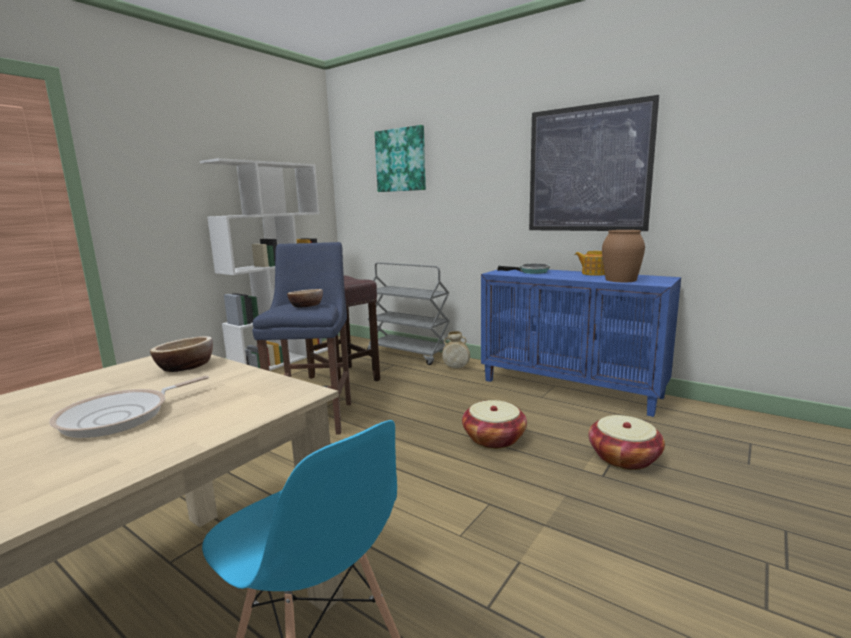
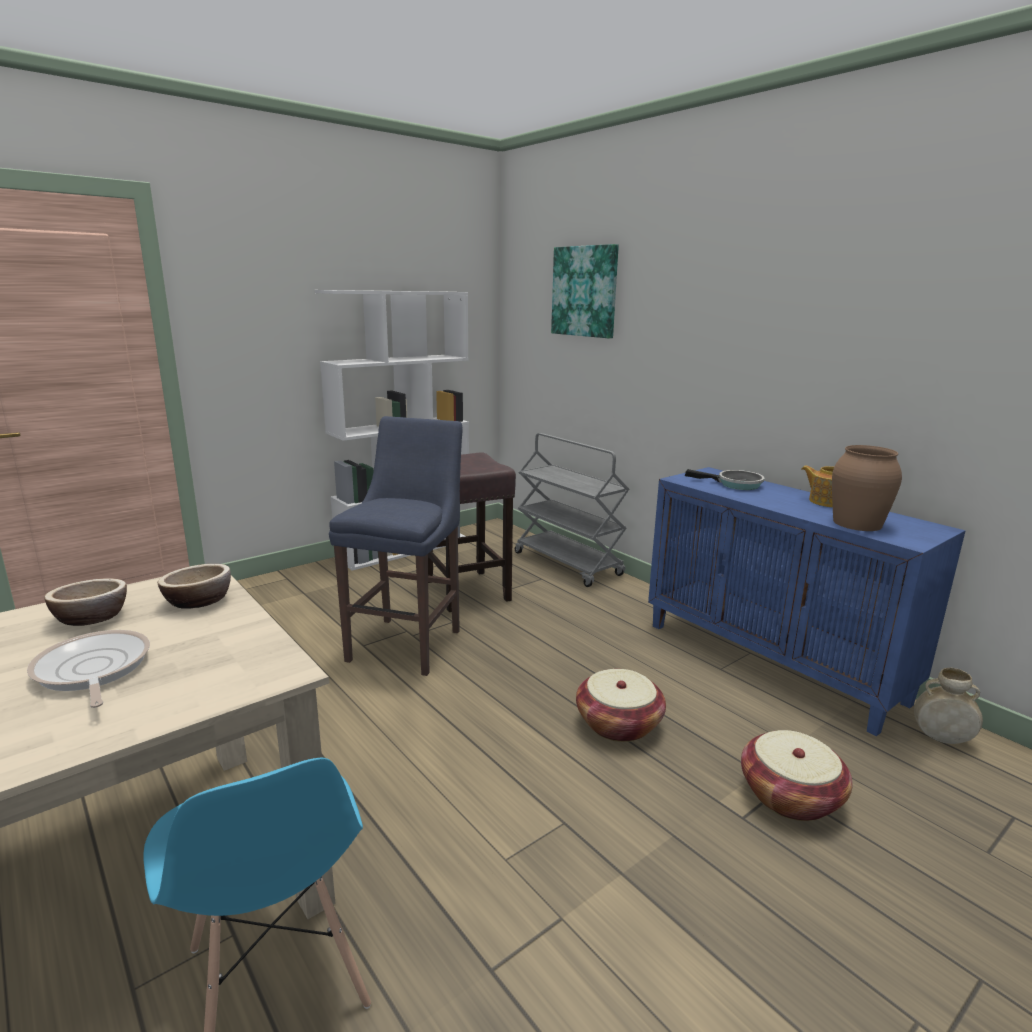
camera: 15 degrees right, 5 degrees up
(121, 416) = (92, 671): frying pan -> frying pan turned 90 degrees clockwise
(306, 306) = (400, 507): bowl -> bowl (92, 618)
(456, 367) = (622, 597): beige vase -> beige vase (941, 738)
(588, 169) = (843, 339): picture -> none

